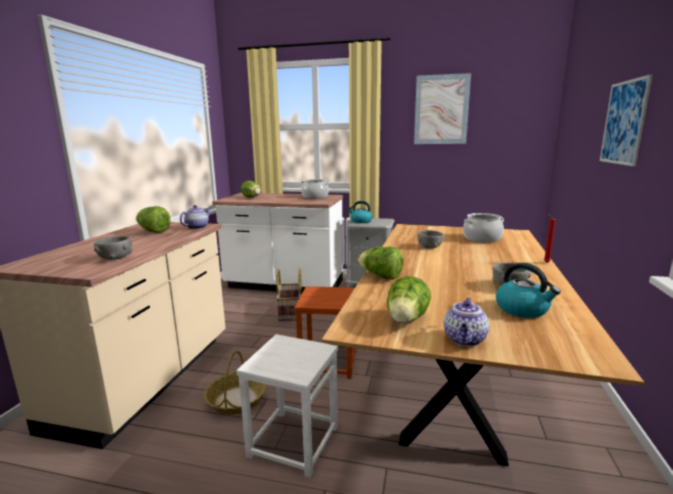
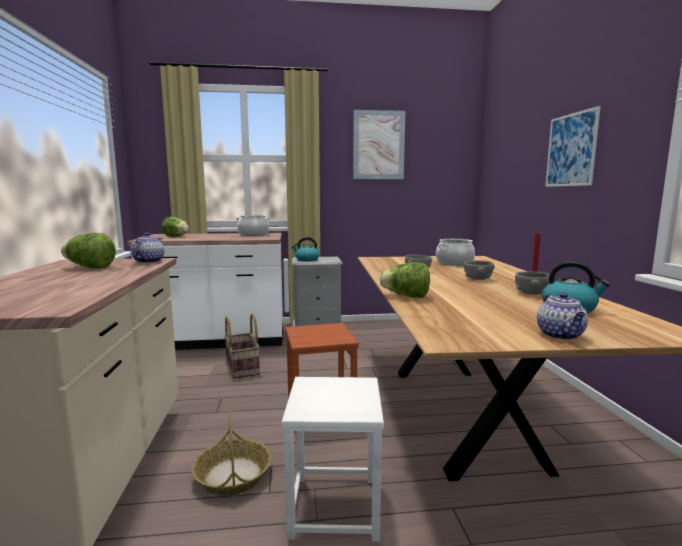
camera: 20 degrees left, 5 degrees down
(115, 258) = (76, 294): grey bowl -> grey bowl (478, 279)
(406, 320) = (486, 327): lettuce -> none

